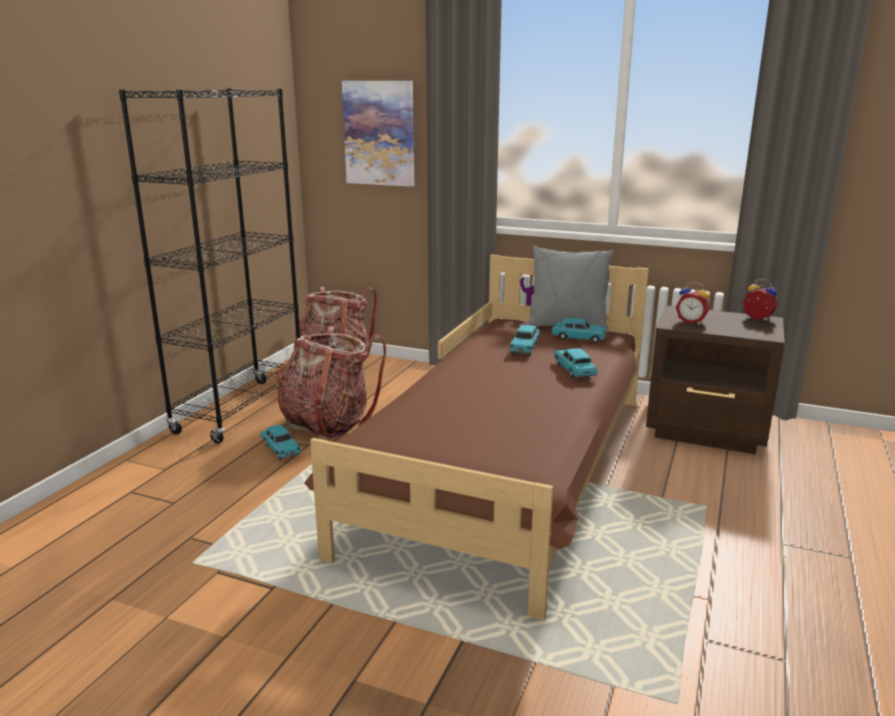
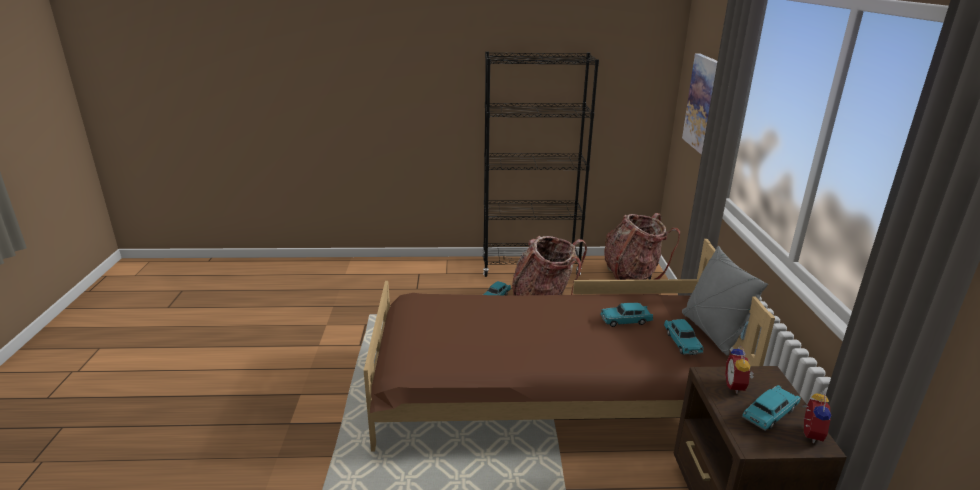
camera: 65 degrees right, 5 degrees up
(574, 370) = (599, 353): turquoise toy car -> turquoise toy car (769, 414)

